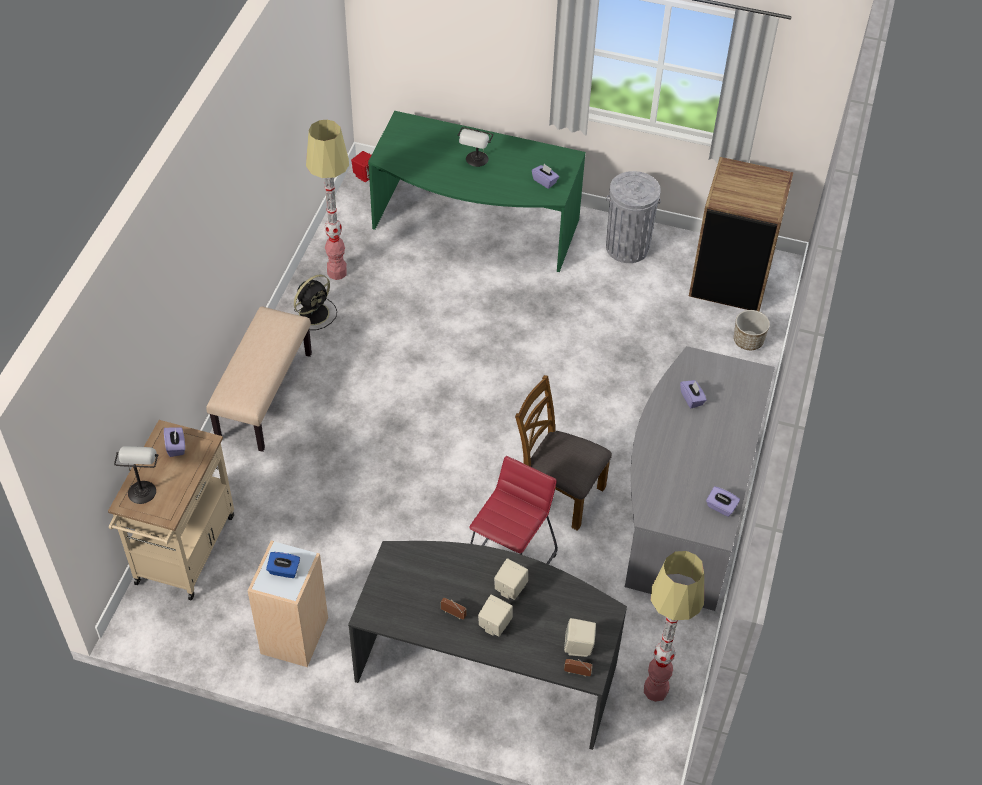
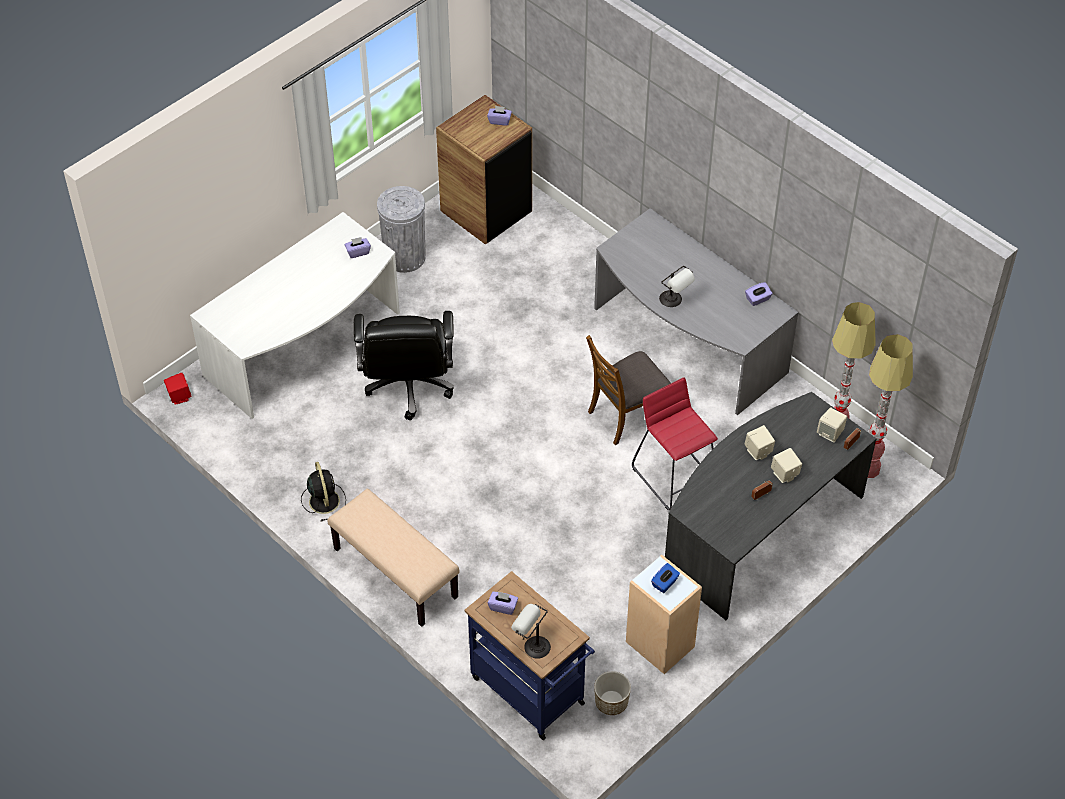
camera: 60 degrees left, 0 degrees up
(184, 552) = (530, 693): beige cart -> blue cart
(337, 272) = (286, 465): floor lamp -> floor lamp (869, 469)
(474, 228) = (306, 347): green desk -> white desk
(475, 316) = (407, 389): none -> black office chair
(476, 162) = (300, 286): table lamp -> table lamp (674, 301)
(692, 399) = (649, 268): purple tissue box -> purple tissue box (499, 121)
(748, 341) = (556, 231): planter -> planter (611, 702)

